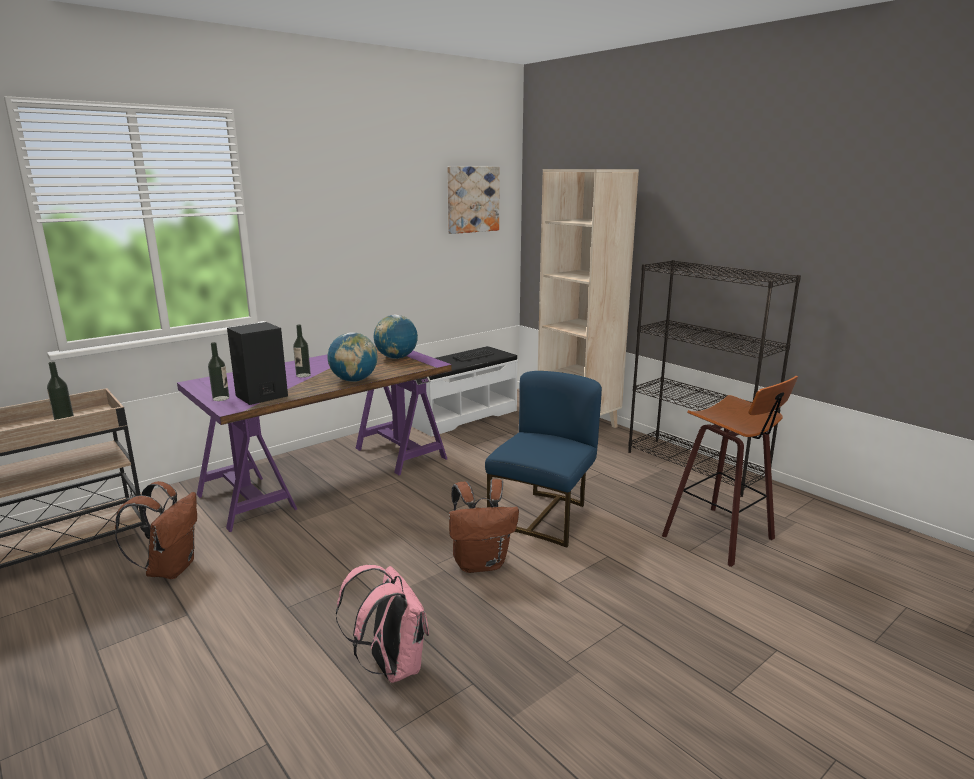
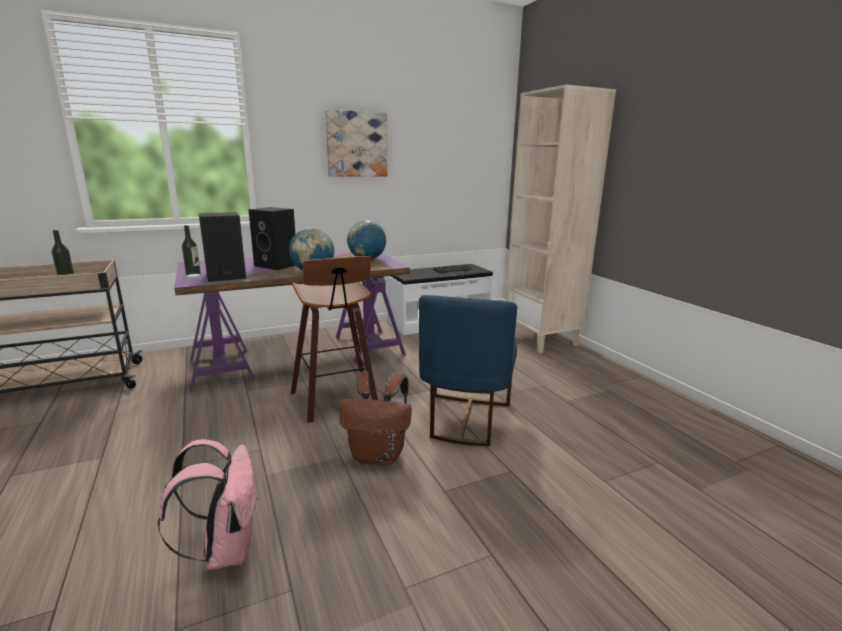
camera: 15 degrees right, 0 degrees up
(170, 568) = (123, 414): brown backpack -> none
(303, 375) = (277, 265): bottle -> black speaker
(472, 199) = (464, 129): picture -> picture (356, 144)
(543, 516) = (465, 419): blue chair -> blue chair turned 150 degrees clockwise
(696, 466) = (646, 392): black bookcase -> none
(723, 537) = (651, 472): stool -> stool (337, 401)

